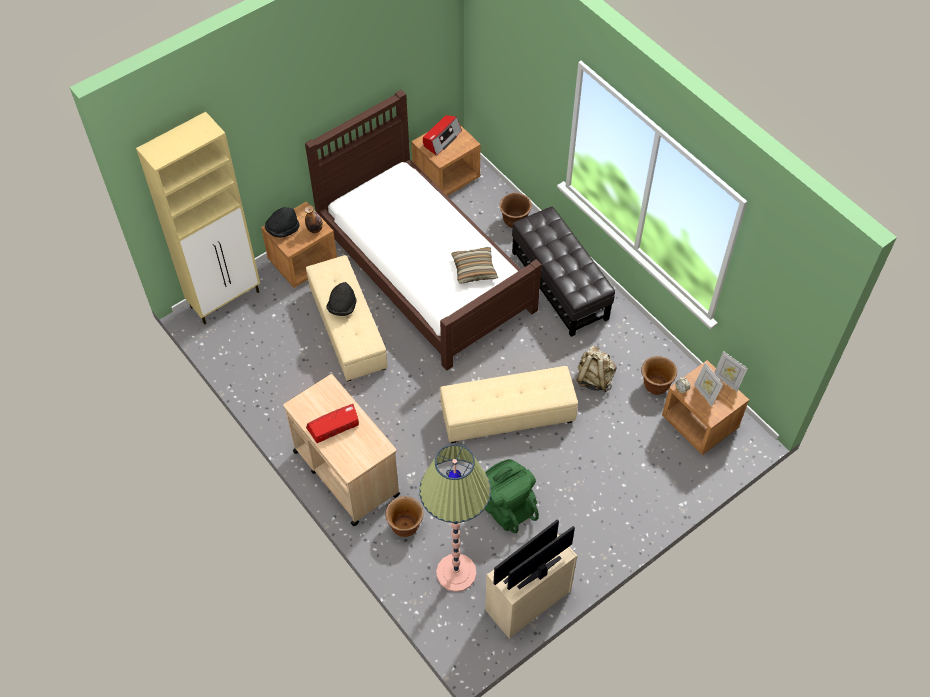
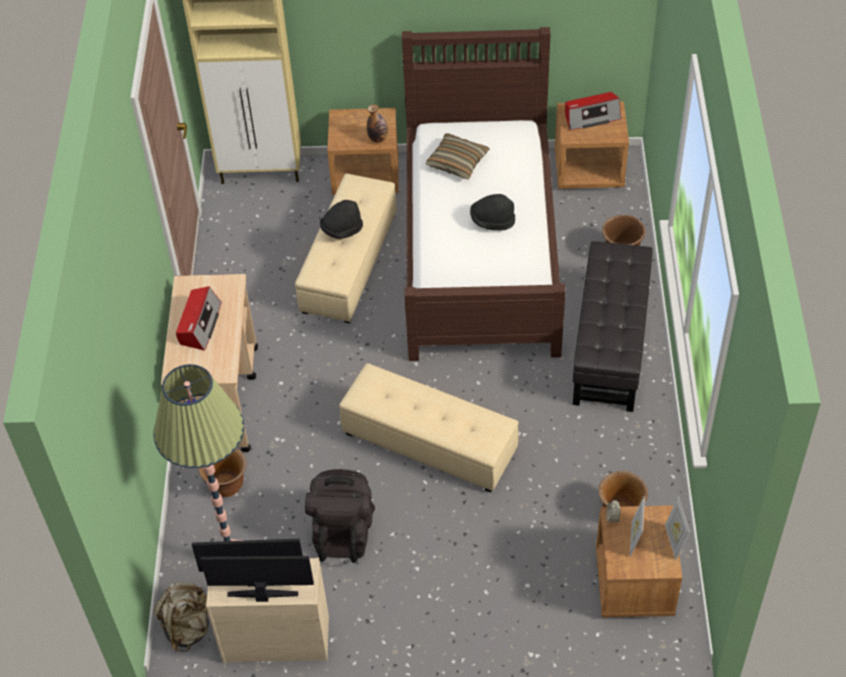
camera: 40 degrees right, 5 degrees down
(282, 229) = (347, 122): black hat -> black hat (492, 221)
(334, 426) = (199, 324): radio -> radio turned 90 degrees clockwise
(474, 269) = (503, 264): pillow -> pillow (457, 162)
(506, 506) = (343, 532): green backpack -> black backpack
(594, 378) = (558, 463): beige backpack -> beige backpack (188, 627)

